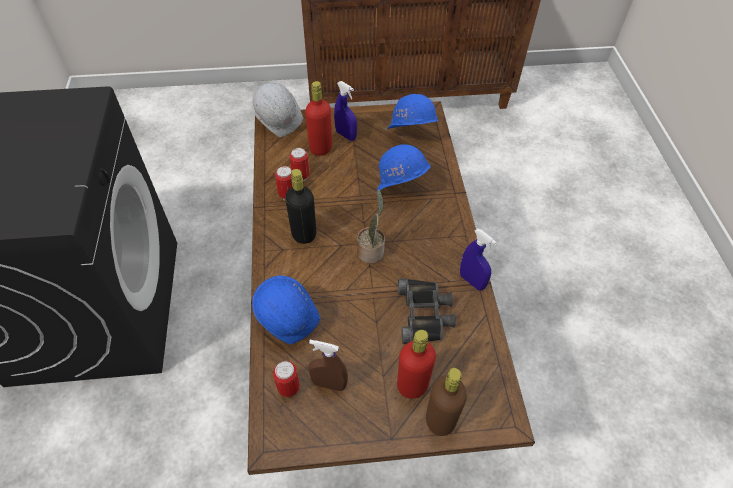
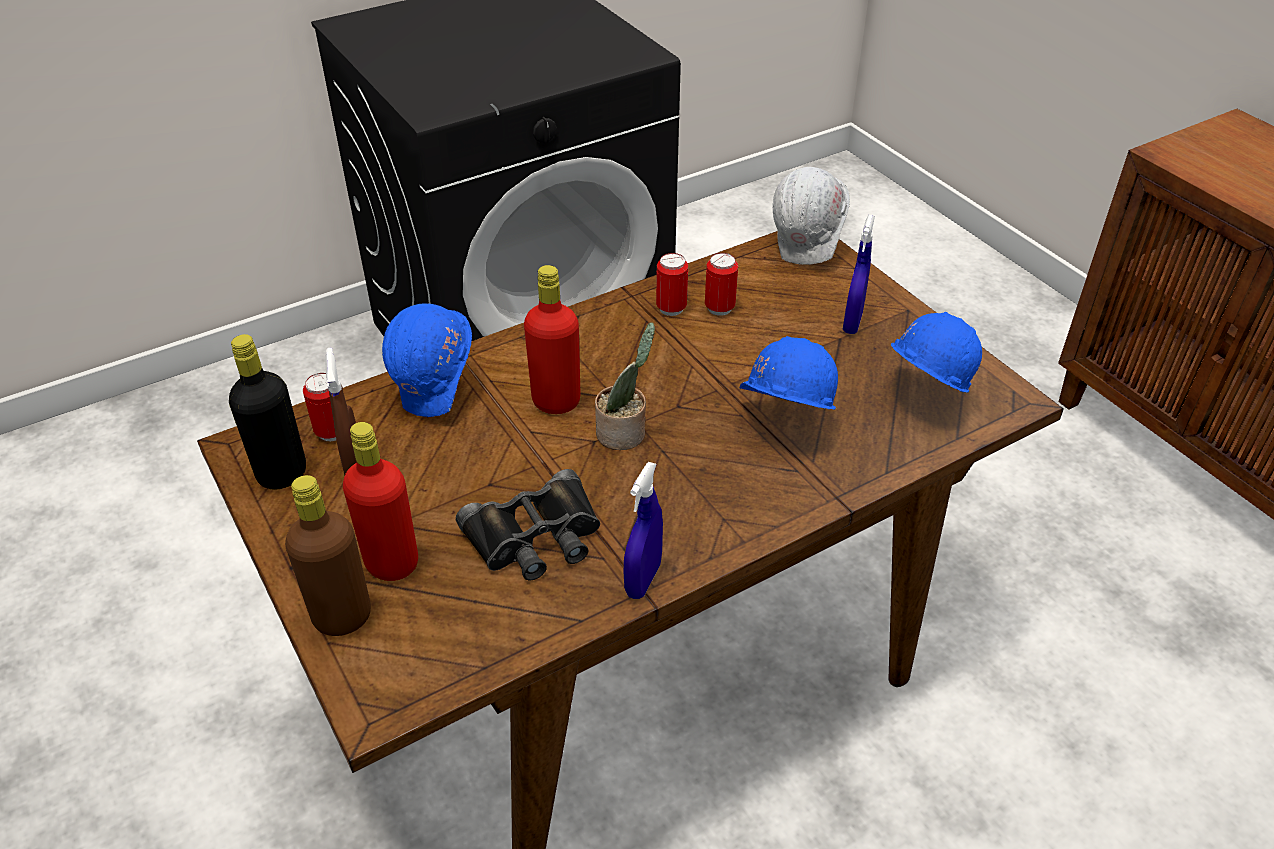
camera: 65 degrees right, 10 degrees down
(304, 234) = (606, 352): black bottle -> black bottle (282, 474)
(320, 148) = (797, 306): red bottle -> red bottle (556, 401)

